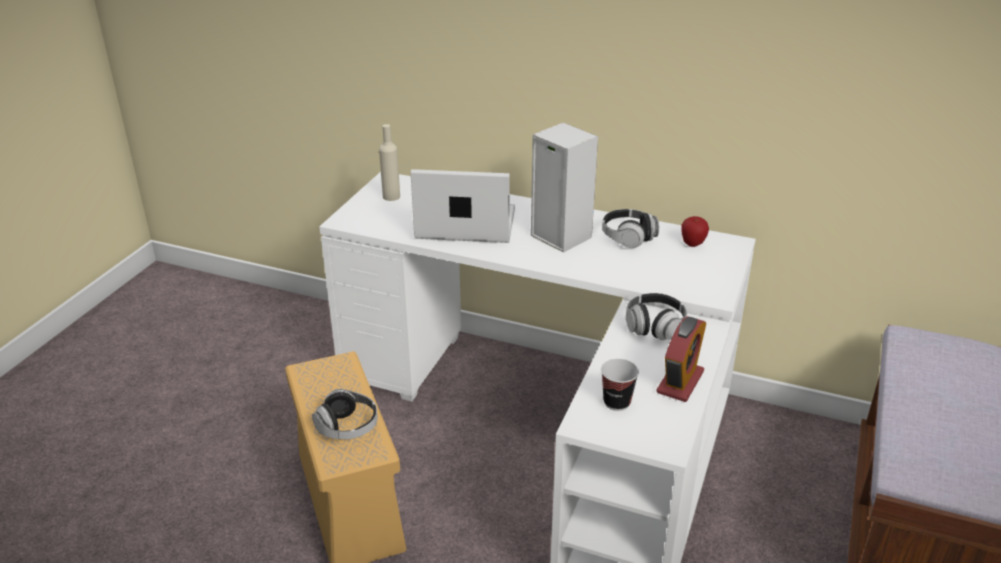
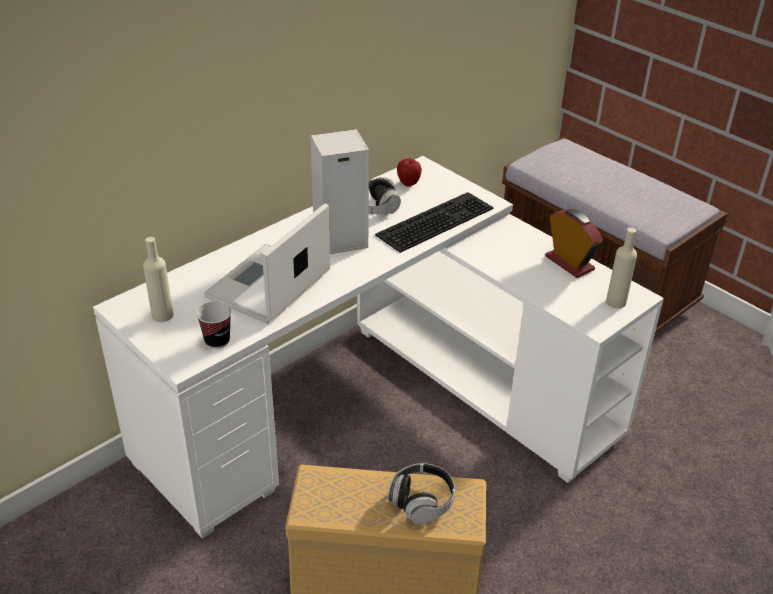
camera: 65 degrees left, 5 degrees up
(617, 402) = (578, 300): cup -> cup (217, 341)
(640, 430) = (616, 302): none -> beige bottle
(646, 274) = (434, 220): none -> keyboard
(654, 327) = (493, 248): headphones -> none

